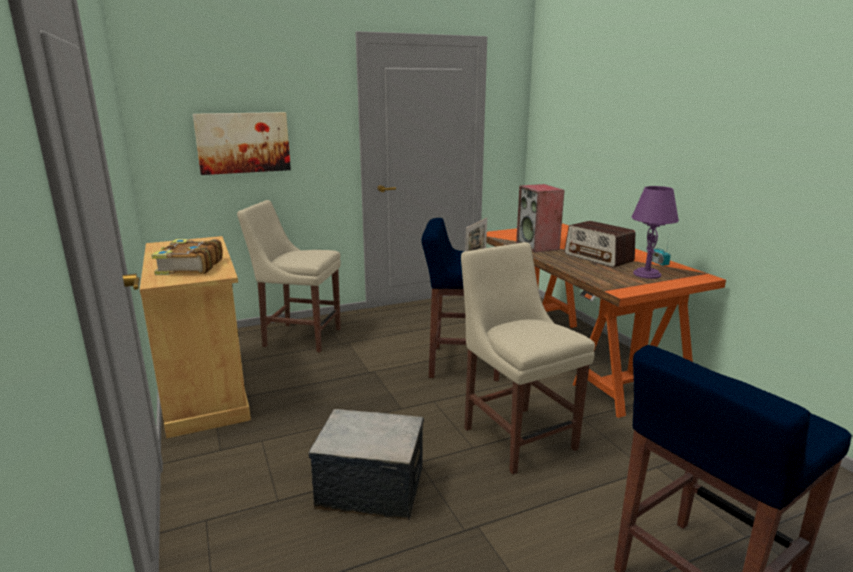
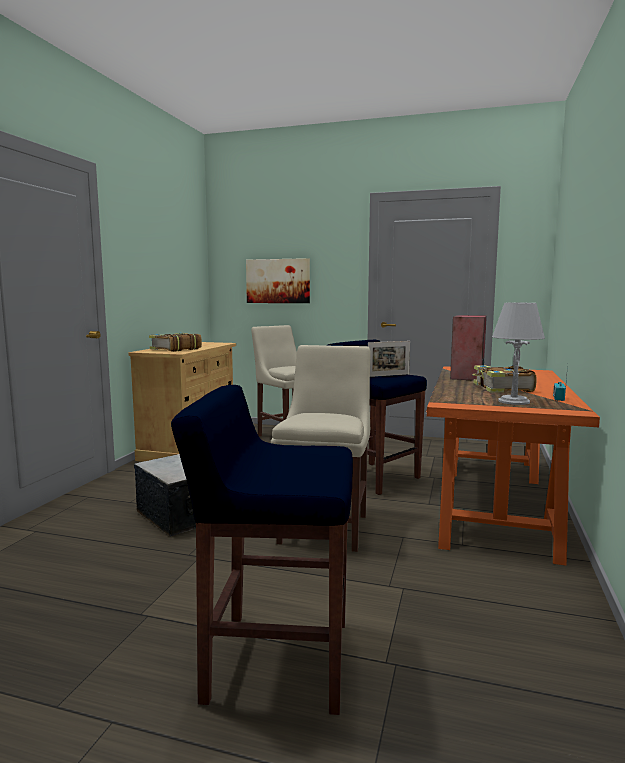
camera: 40 degrees right, 10 degrees down
(598, 258) = (502, 388): radio -> book
(646, 274) = (513, 401): purple table lamp -> grey table lamp

